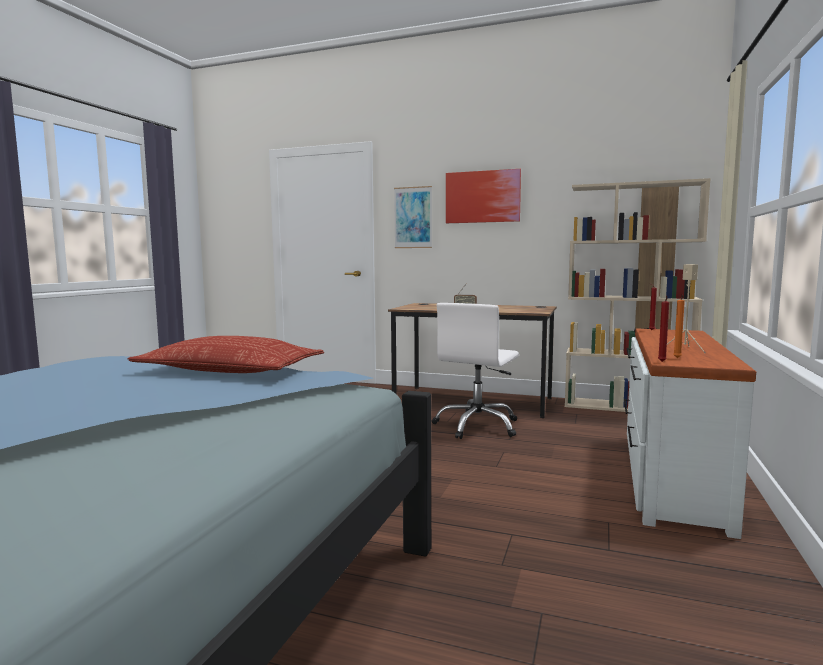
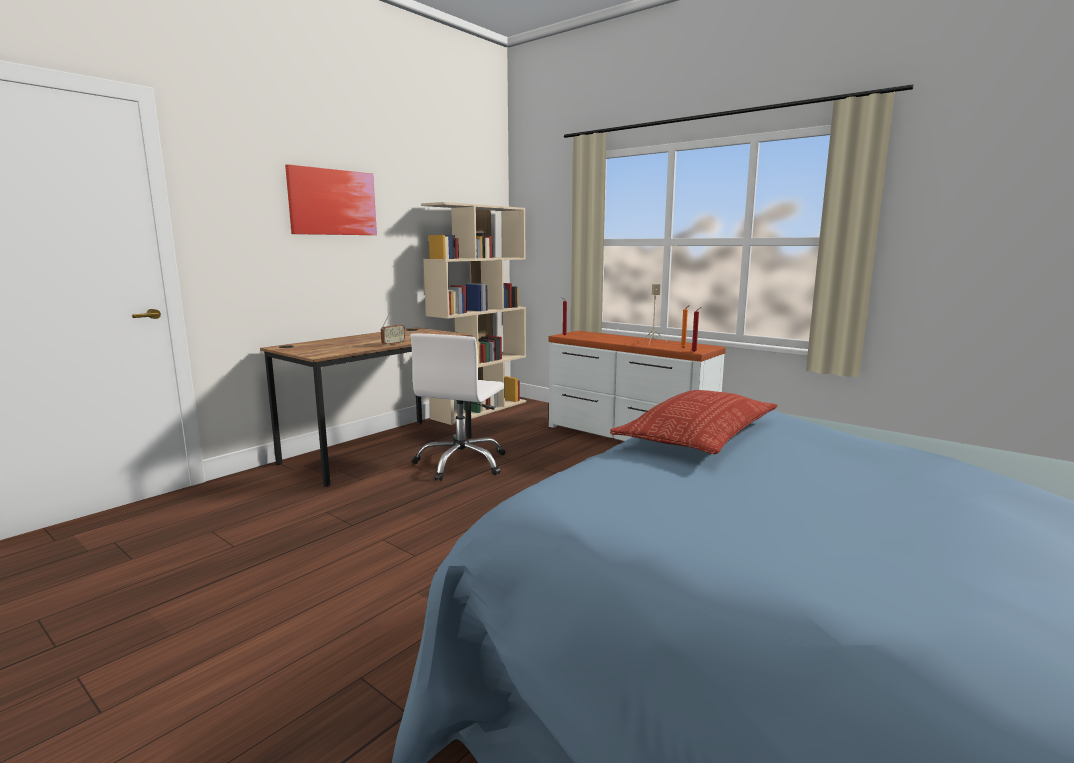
camera: 70 degrees left, 5 degrees up
(413, 217) = (242, 223): picture -> none
(477, 426) = (462, 463): white office chair -> white office chair turned 60 degrees clockwise

